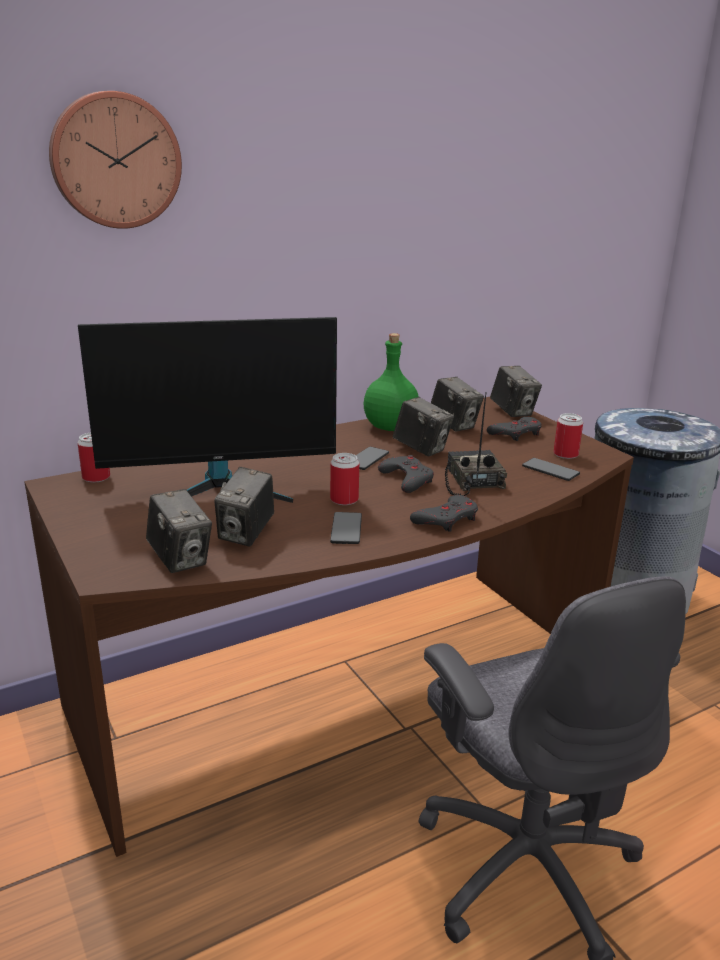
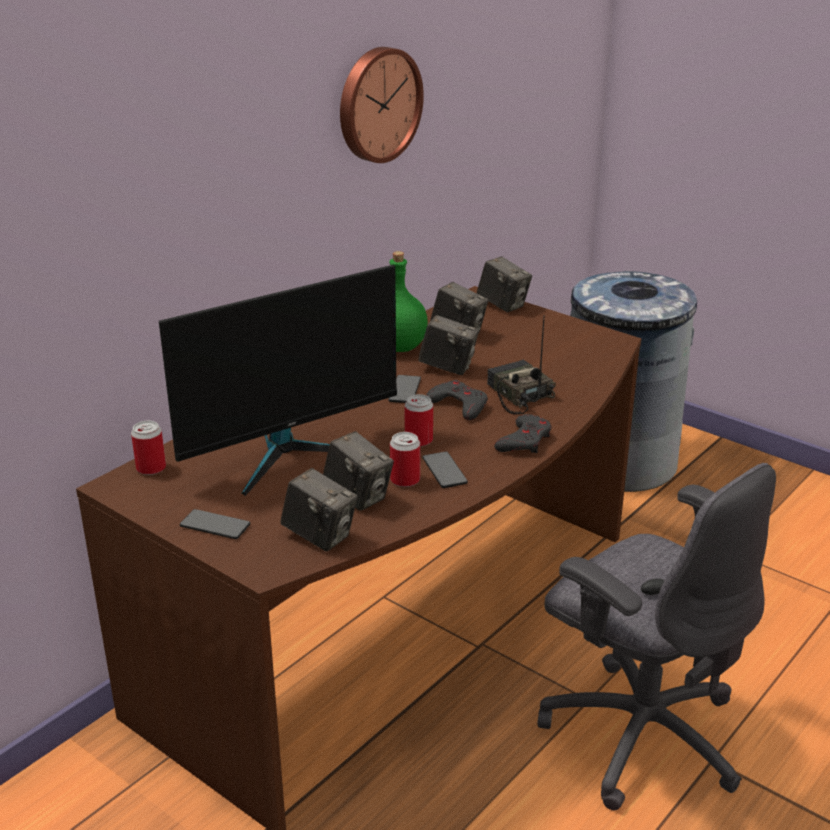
camera: 20 degrees left, 5 degrees up
(115, 160) = (137, 132): wall clock -> wall clock (377, 104)
(246, 534) = (358, 496): camera -> camera turned 45 degrees counterclockwise
(516, 433) = (522, 331): grey game controller -> none
(550, 470) = (579, 368): phone -> phone (215, 525)
(565, 454) = (582, 348): can -> can (405, 480)

